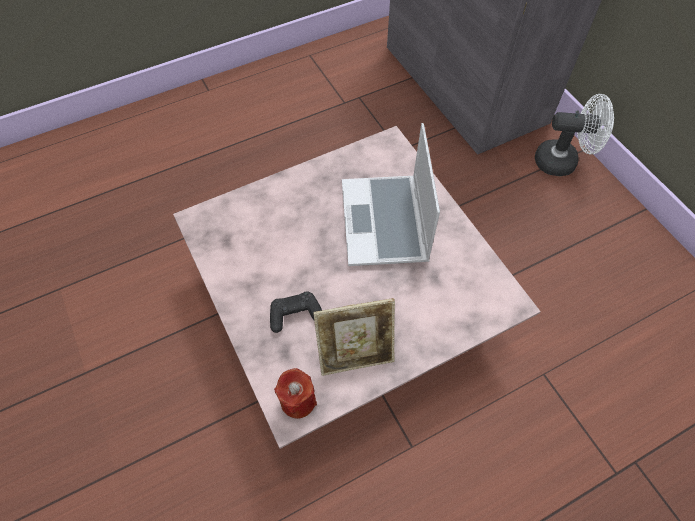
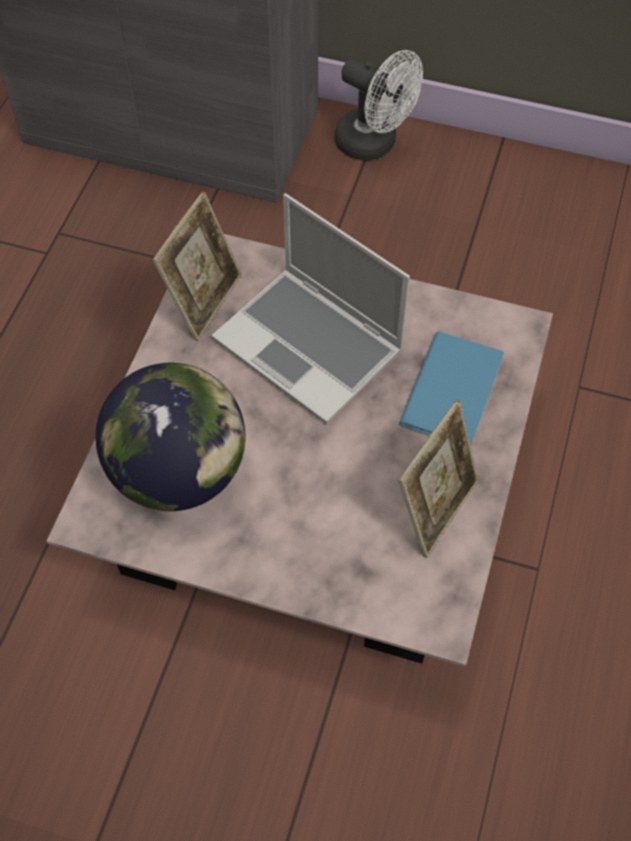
camera: 45 degrees left, 0 degrees up
(258, 231) = (180, 472): none -> globe
(295, 315) = (328, 523): black game controller -> none
(298, 401) = (432, 604): red candle -> none
(360, 162) = (204, 301): none -> picture frame
(437, 305) = (456, 389): none -> blue book
(562, 161) = (374, 144): white fan -> white fan turned 75 degrees clockwise

